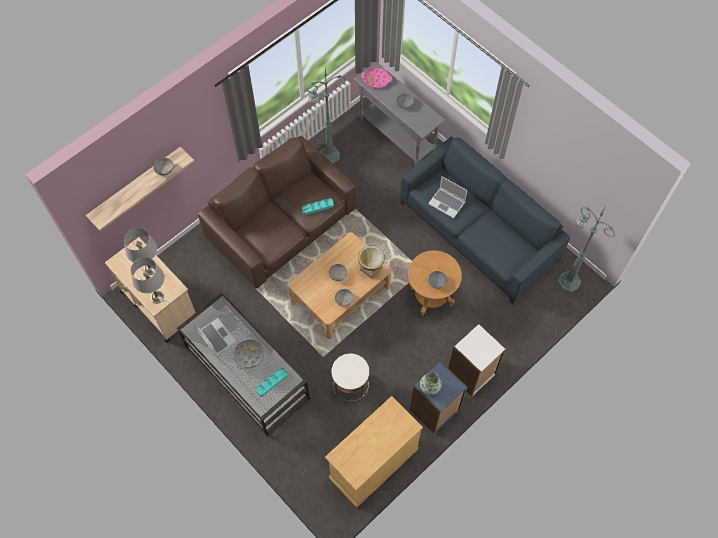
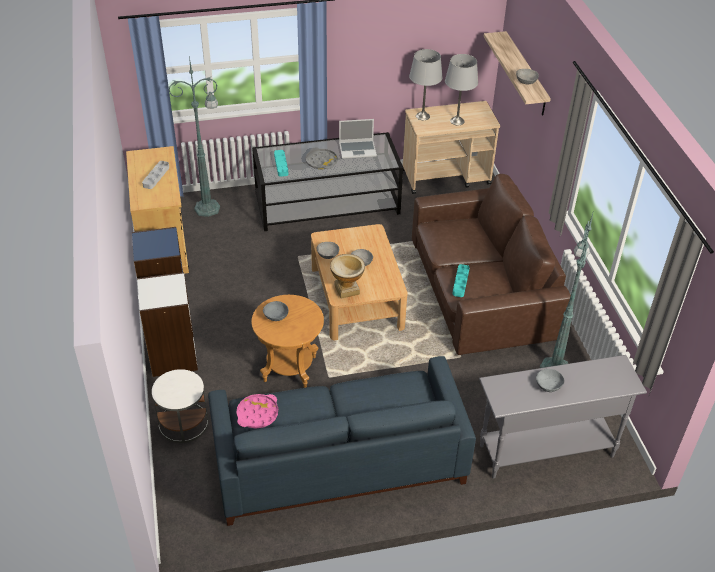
camera: 120 degrees right, 20 degrees down
(350, 385) = (251, 262): white side table -> white side table (183, 423)
(372, 439) = (156, 176): none -> grey tray
(376, 79) = (610, 376): pink tray -> pink tray (257, 414)
(429, 388) = (161, 235): vase -> none
(447, 203) = (379, 394): laptop -> none
(568, 280) = (193, 518): green floor lamp -> green floor lamp (208, 208)

